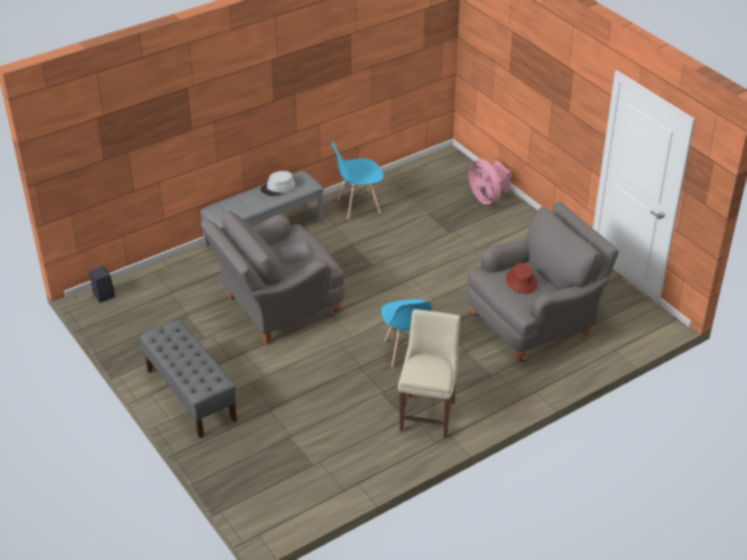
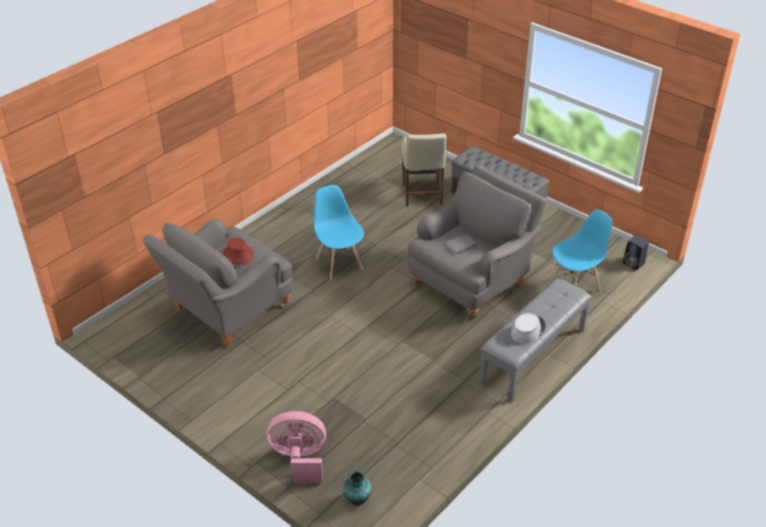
camera: 165 degrees right, 0 degrees up
(358, 206) = (450, 414): blue chair -> blue chair (574, 287)
(428, 414) = (307, 221): beige chair -> beige chair (422, 196)
(450, 169) = (357, 500): none -> vase
(487, 198) = (299, 459): pink fan -> pink fan turned 45 degrees counterclockwise

